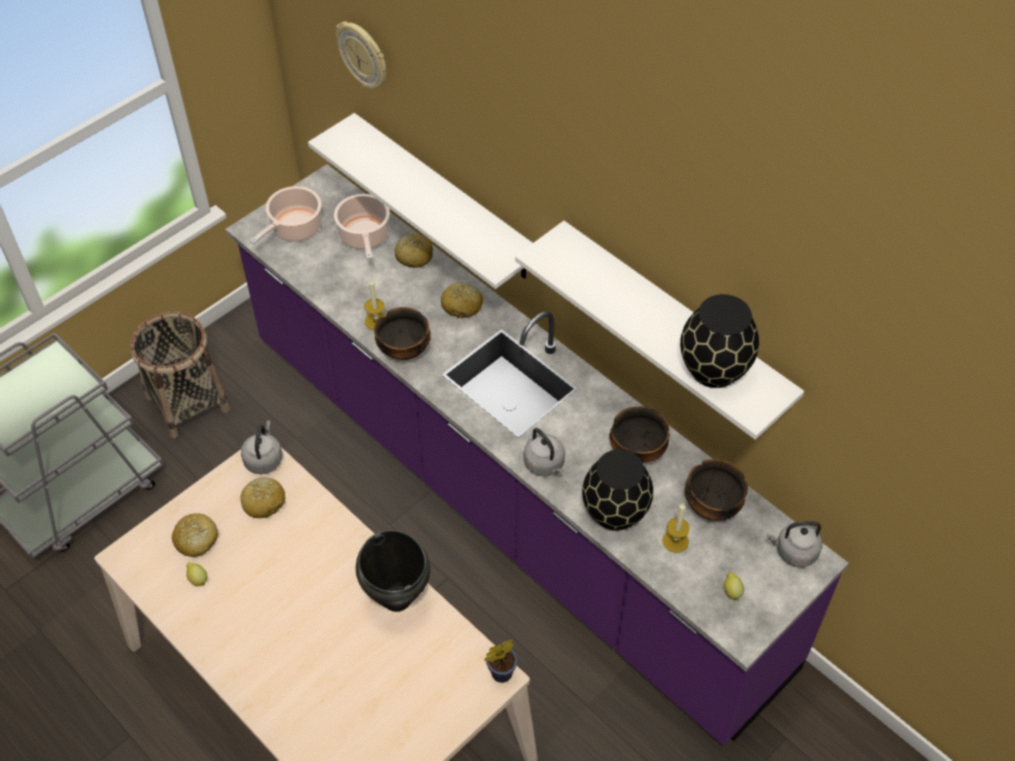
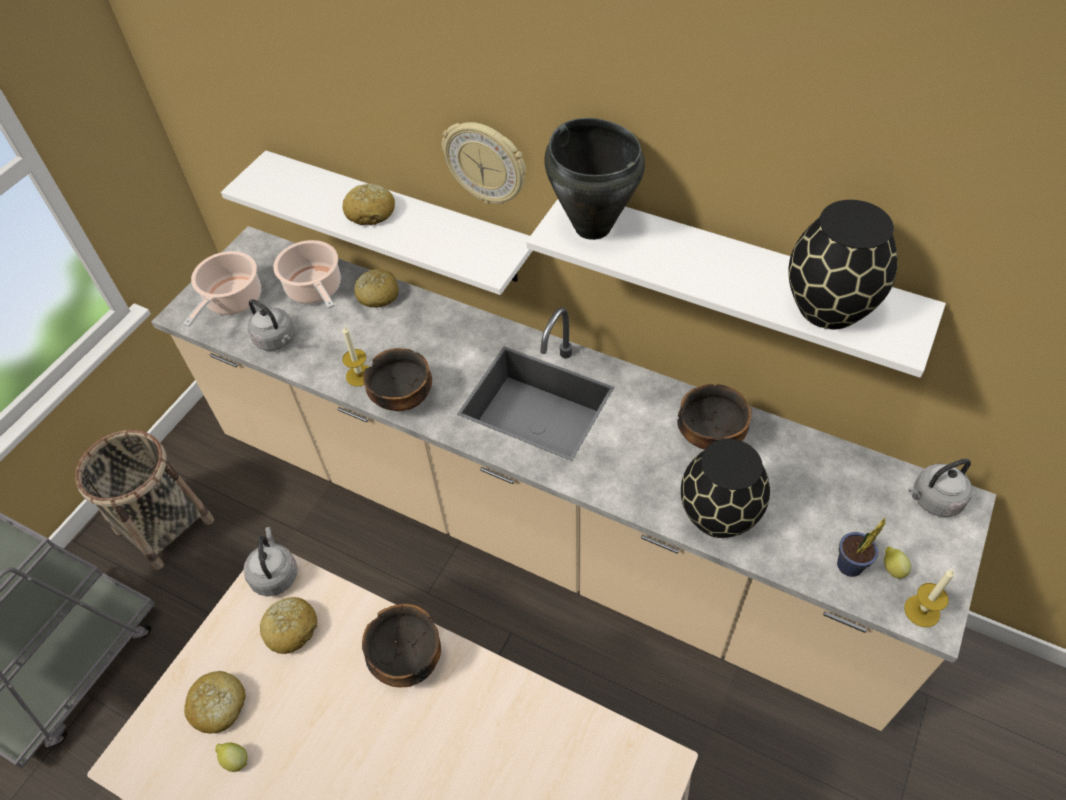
camera: 15 degrees left, 0 degrees up
(363, 56) = (261, 67): wall clock -> wall clock (486, 163)
(397, 598) = (497, 701): black cooking pot -> black cooking pot (593, 226)
(462, 305) = (450, 333): bread -> bread (371, 212)
(499, 674) = (659, 761): potted plant -> potted plant (847, 568)
(507, 498) = (541, 526): purple counter -> beige counter
(545, 465) = (616, 483): grey kettle -> grey kettle (277, 340)
(675, 541) = (801, 528): candle -> candle (922, 611)
(711, 505) = (819, 474): bowl -> bowl (406, 659)

